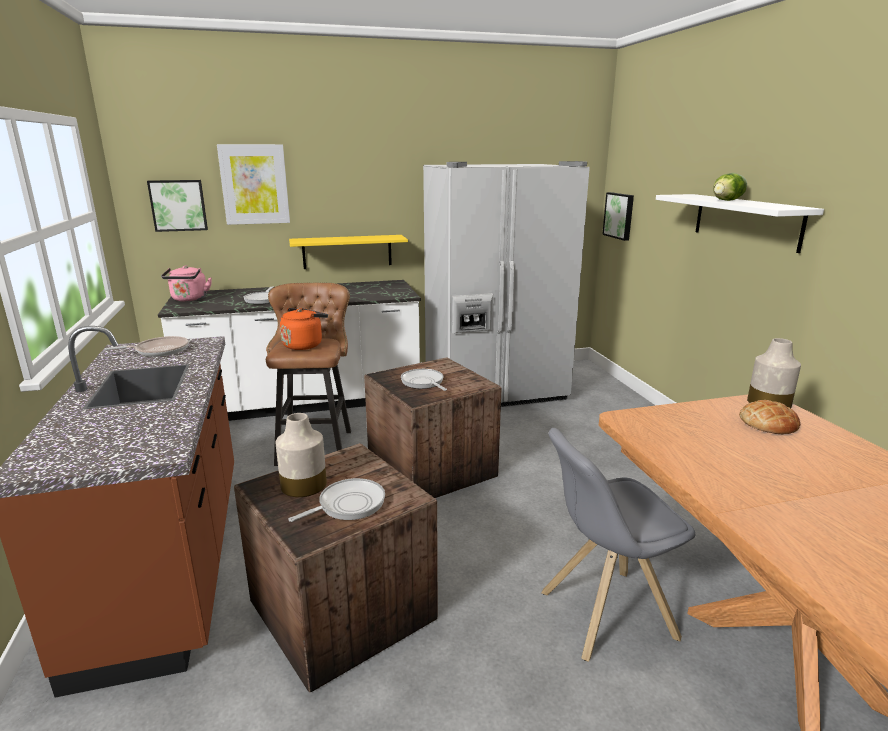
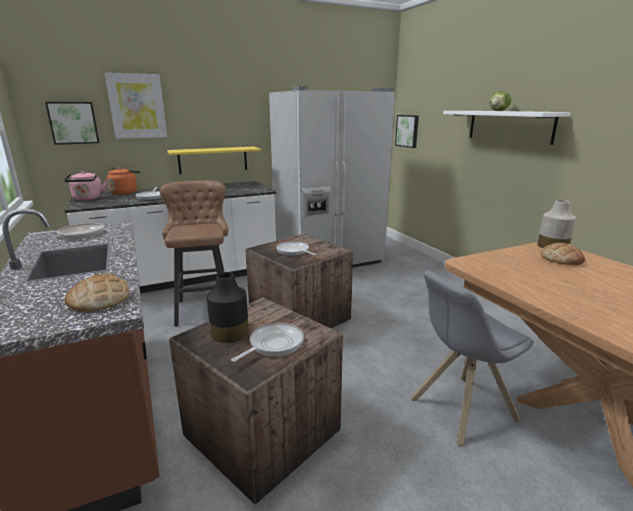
camera: 10 degrees left, 0 degrees up
(151, 436) = (99, 299): none -> bread
(304, 345) = (194, 228): orange kettle -> orange kettle (125, 192)
(304, 484) = (230, 332): beige vase -> black vase

